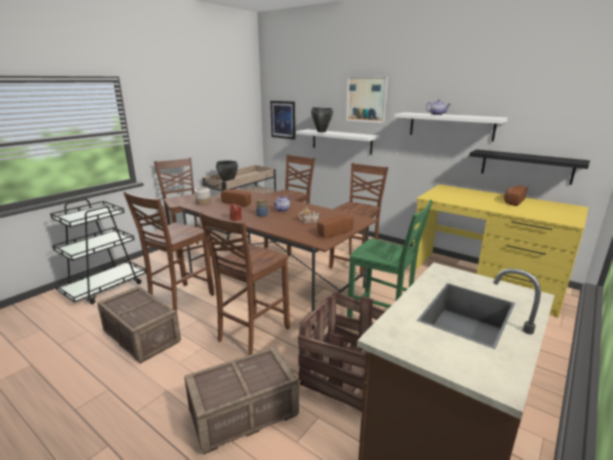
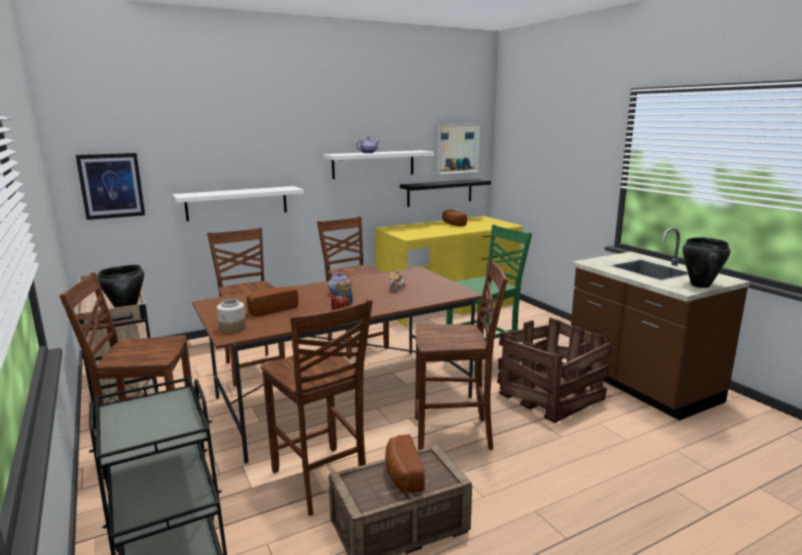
camera: 65 degrees left, 5 degrees down
(243, 414) = (587, 461): crate -> none
(251, 334) = (454, 434): brown chair -> brown chair turned 60 degrees counterclockwise
(321, 131) = (214, 193): black cooking pot -> black cooking pot (700, 285)
(333, 232) = (441, 285): bread -> bread (402, 475)
(366, 99) = (269, 142): picture -> picture (457, 148)

